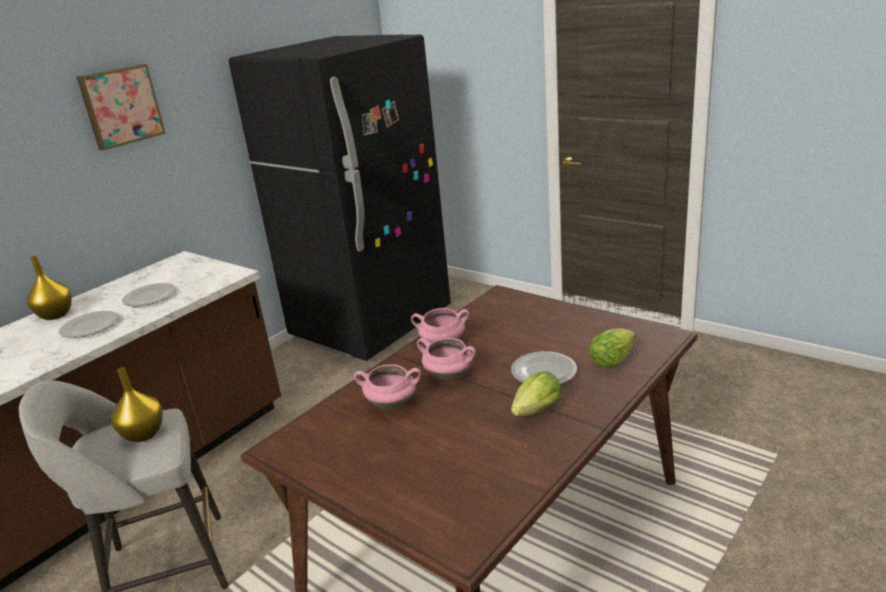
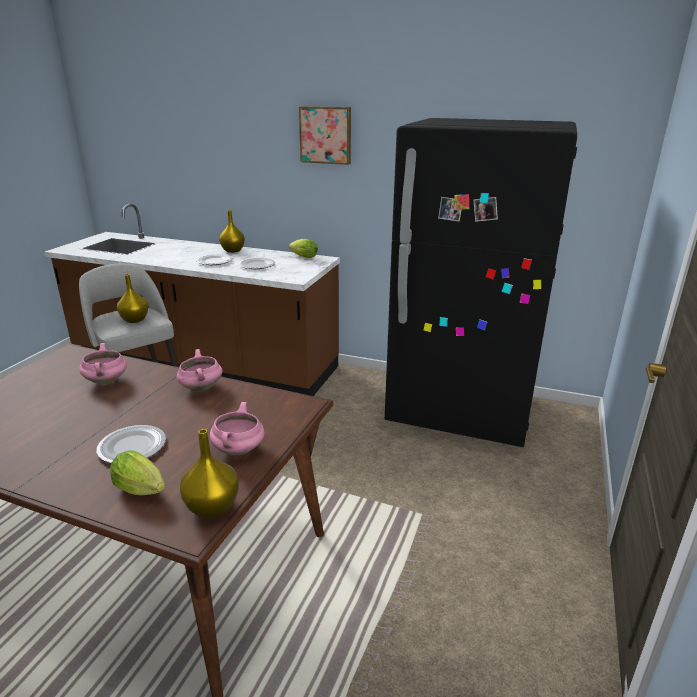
camera: 70 degrees right, 0 degrees up
(450, 375) = (142, 399): pink cooking pot -> pink cooking pot (239, 450)
(534, 412) = (61, 448): lettuce -> lettuce (302, 257)
(638, 329) = (212, 506): none -> yellow vase

